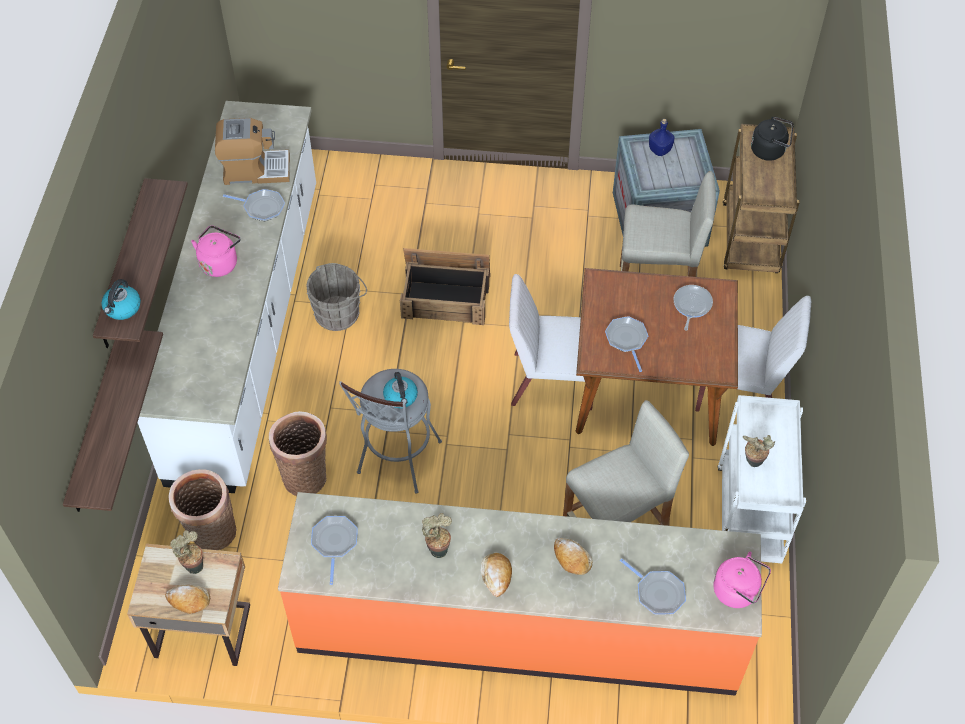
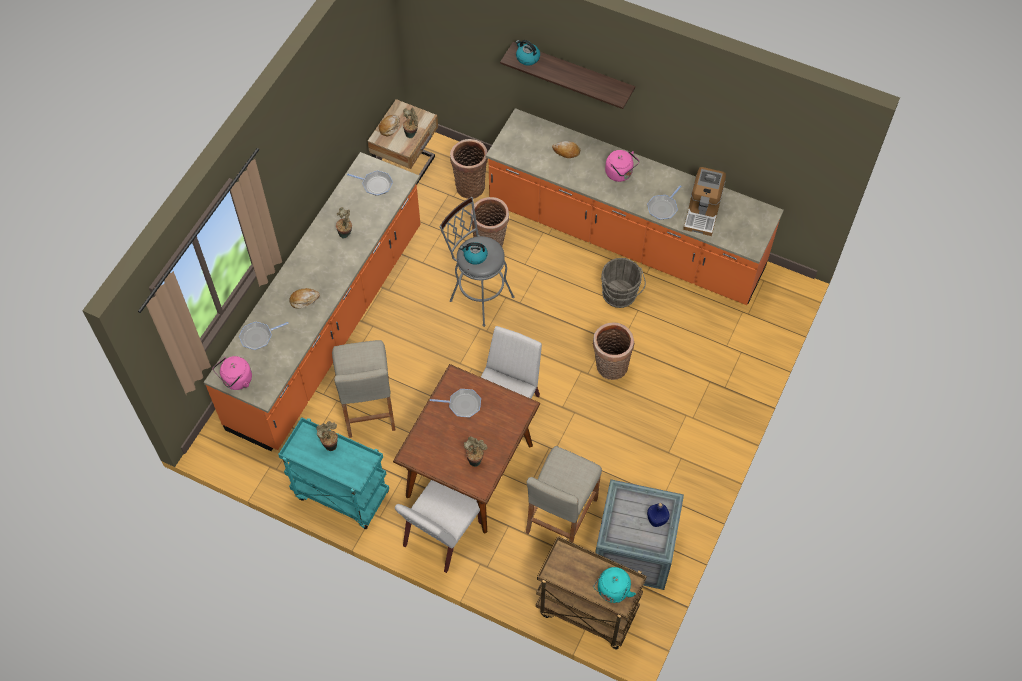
camera: 110 degrees right, 5 degrees up
(96, 424) = (483, 64): shelf -> none
(248, 329) = (625, 238): white counter -> orange counter
(446, 296) = (610, 367): crate -> basket
(496, 576) = (313, 257): bread -> bread (566, 151)
(691, 305) = (475, 459): frying pan -> potted plant
(750, 516) = (340, 494): white cart -> turquoise cart
(770, 150) = (612, 591): black kettle -> turquoise kettle

